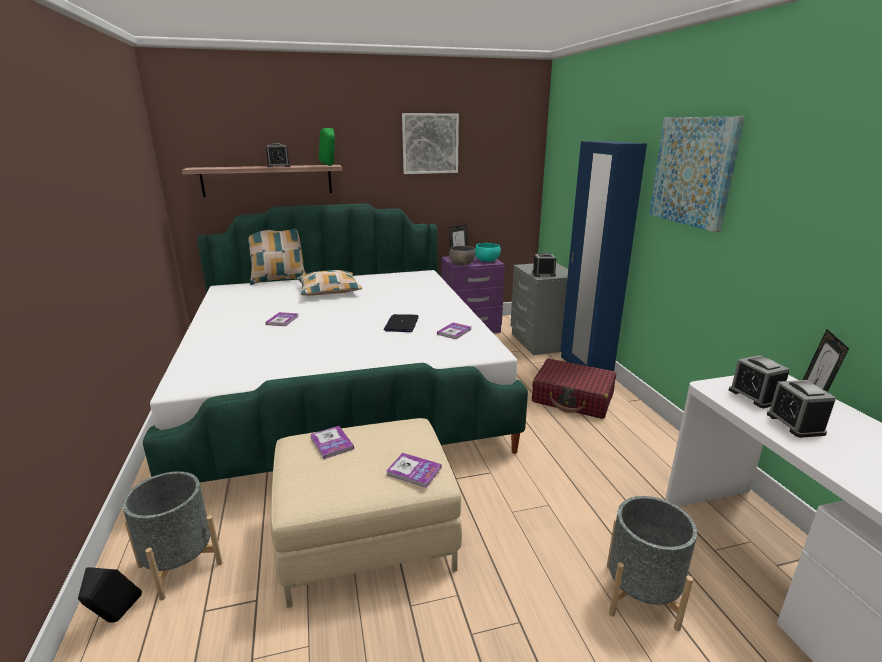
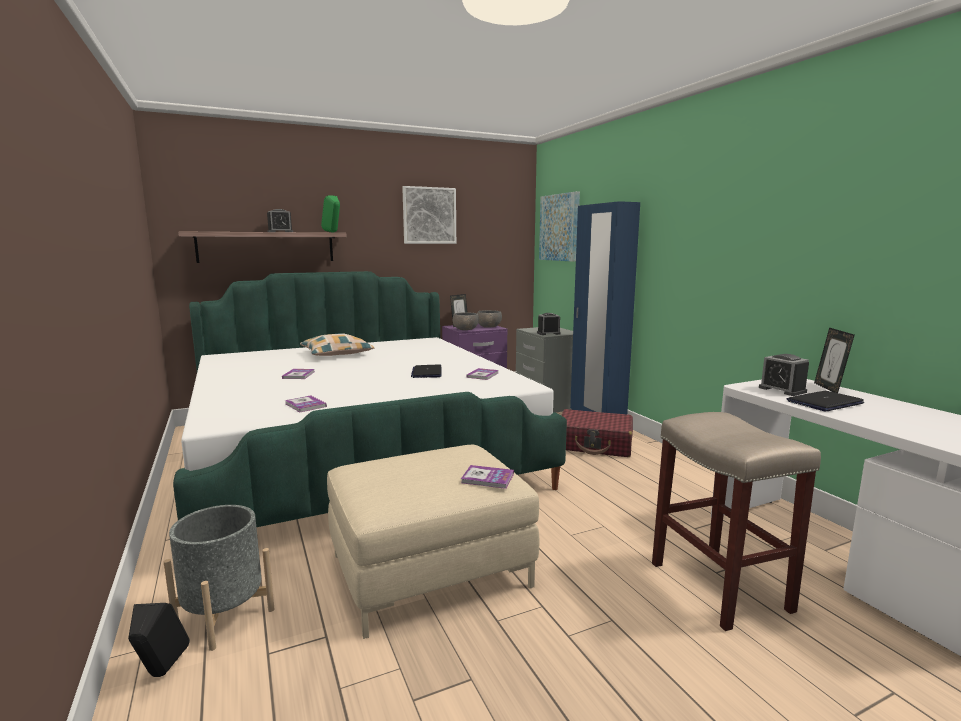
camera: 10 degrees left, 10 degrees down
(279, 280) = (277, 348): pillow -> none
(332, 443) = (392, 465): book -> book (305, 405)
(487, 260) = (488, 327): turquoise bowl -> grey bowl
(641, 595) = (717, 585): grey planter -> beige stool
(693, 171) = (687, 219): picture -> picture (559, 227)
(795, 424) = (824, 402): alarm clock -> laptop

